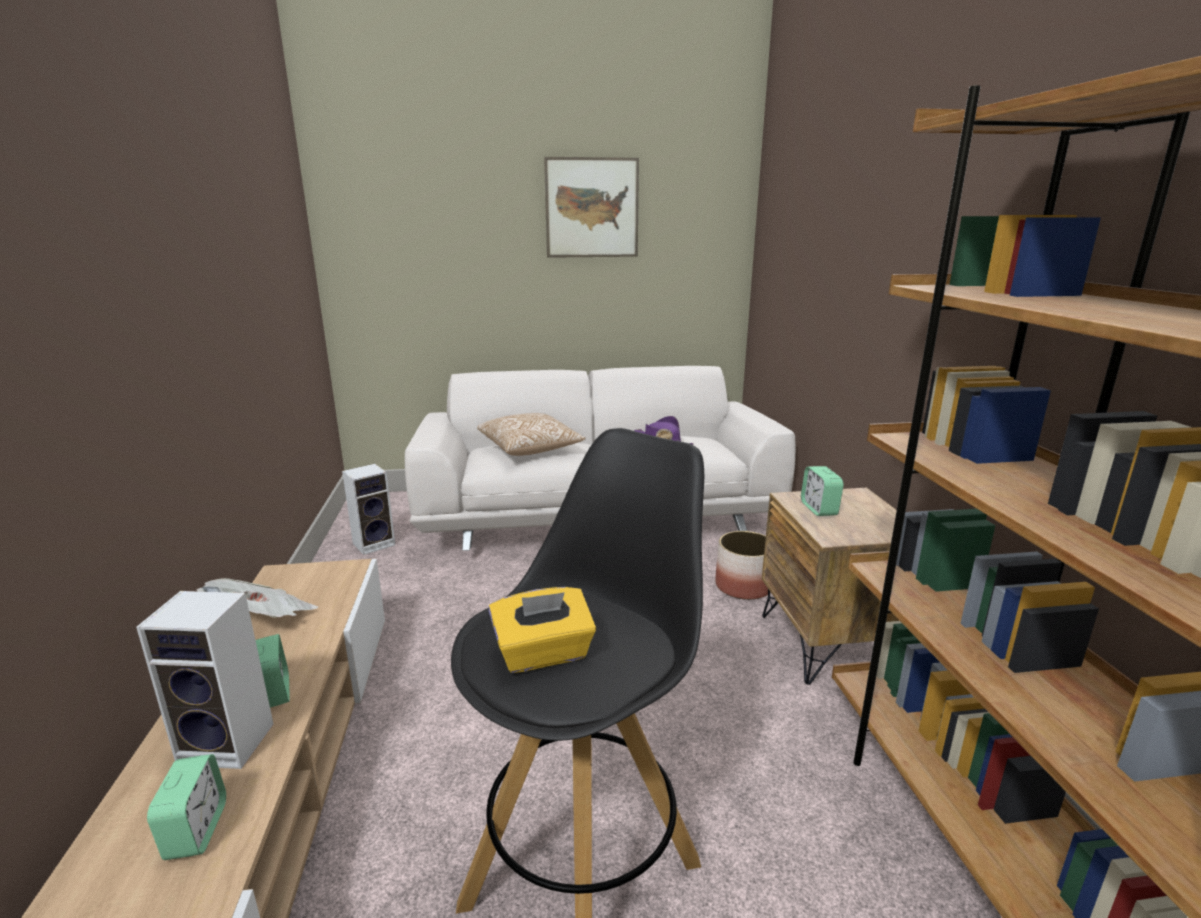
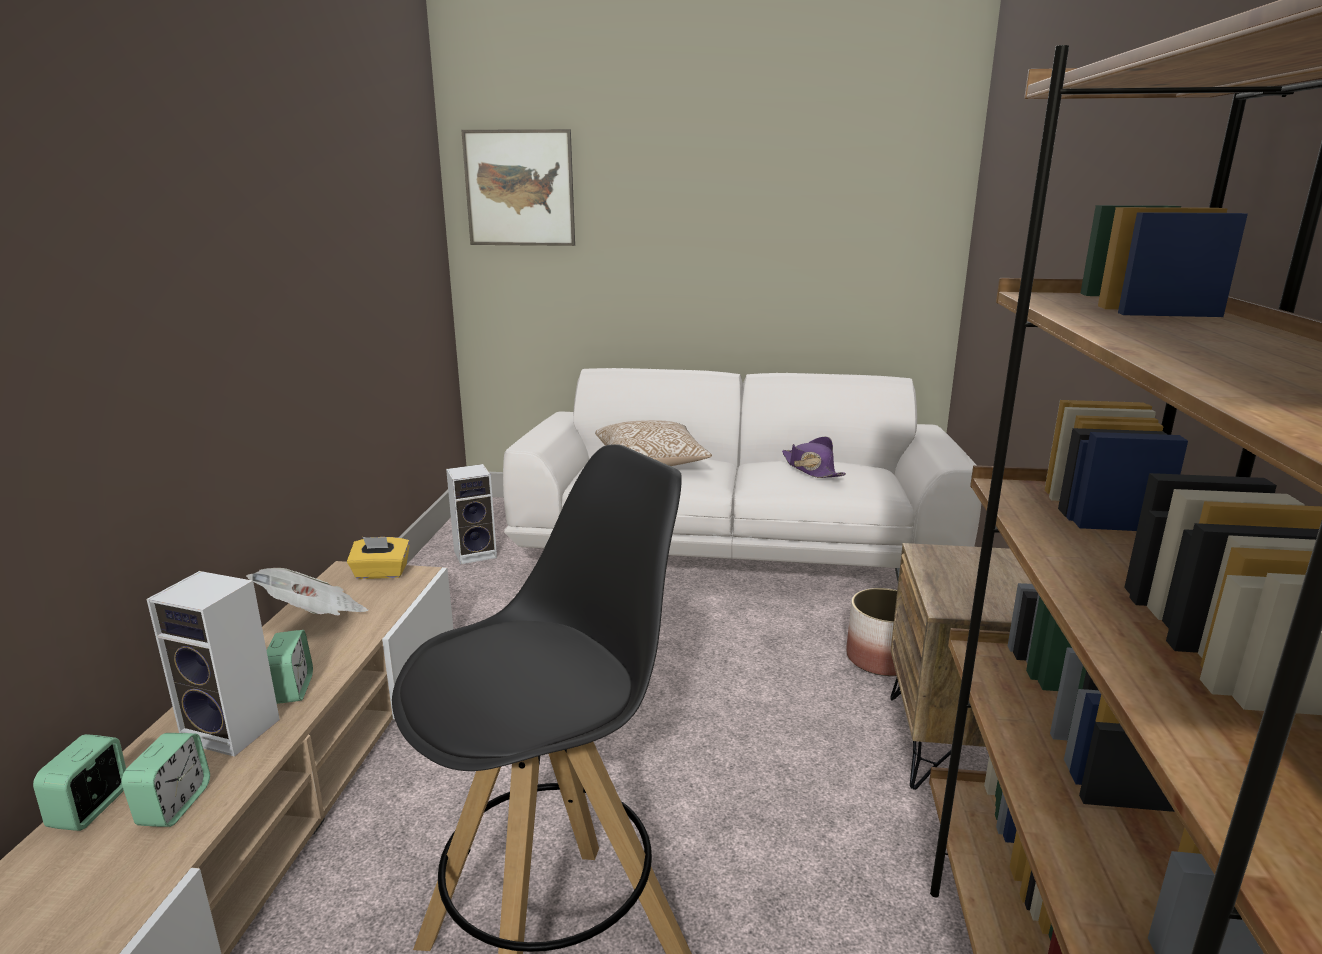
camera: 15 degrees right, 0 degrees up
(543, 654) = (483, 681): yellow tissue box -> yellow tissue box (381, 573)
(592, 208) = (760, 177): picture -> picture (519, 188)
(819, 509) = (954, 570): alarm clock -> alarm clock (91, 808)

